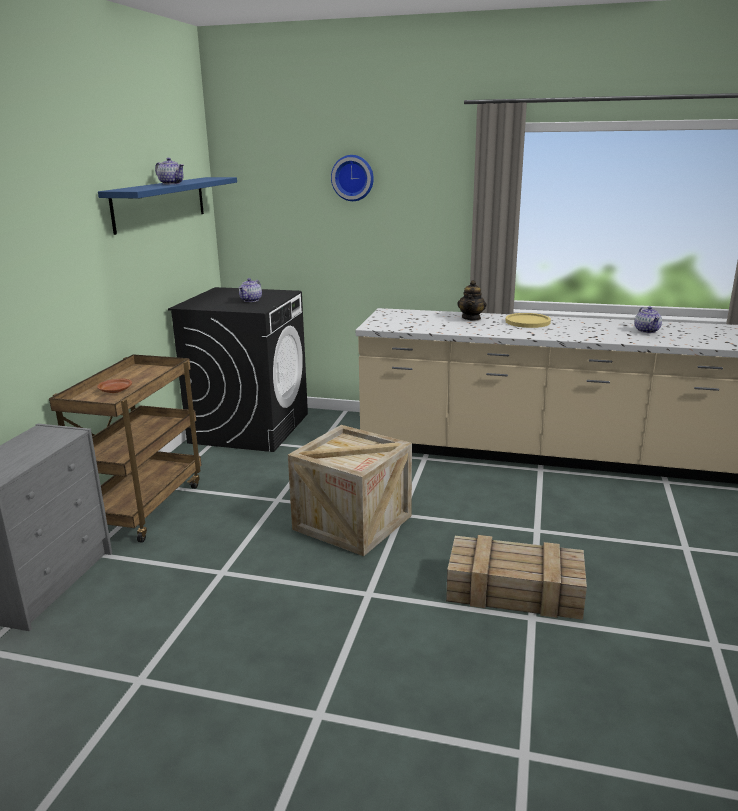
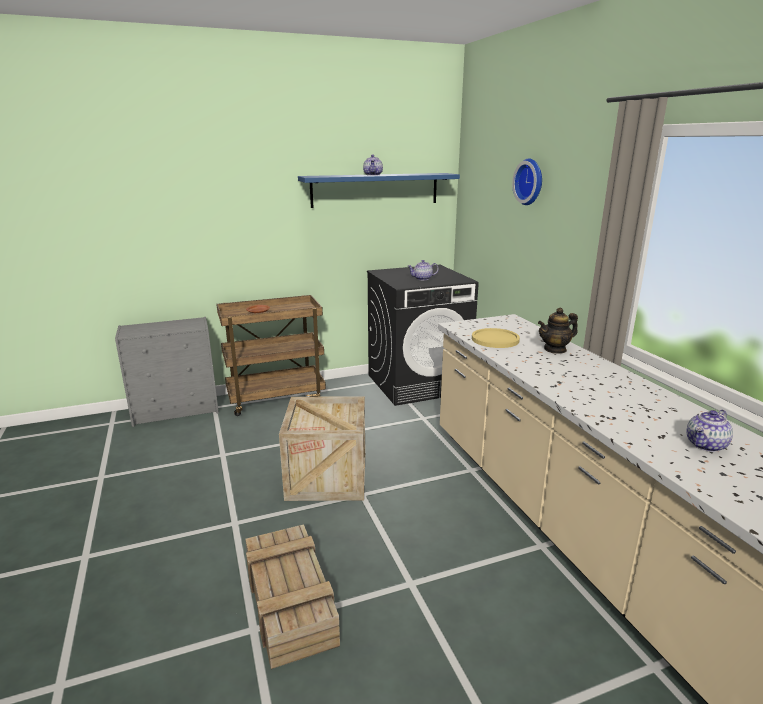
camera: 55 degrees right, 0 degrees up
(527, 322) = (596, 374): yellow plate -> yellow plate (495, 339)

